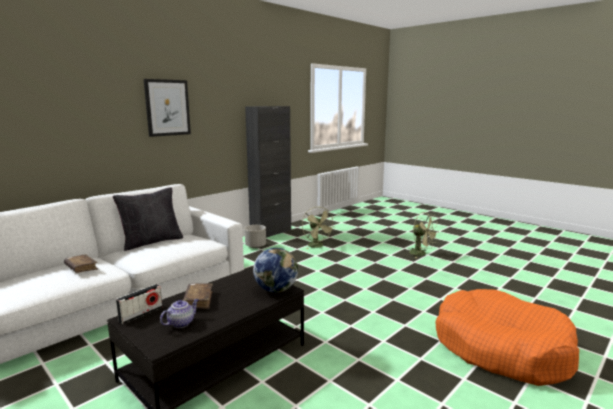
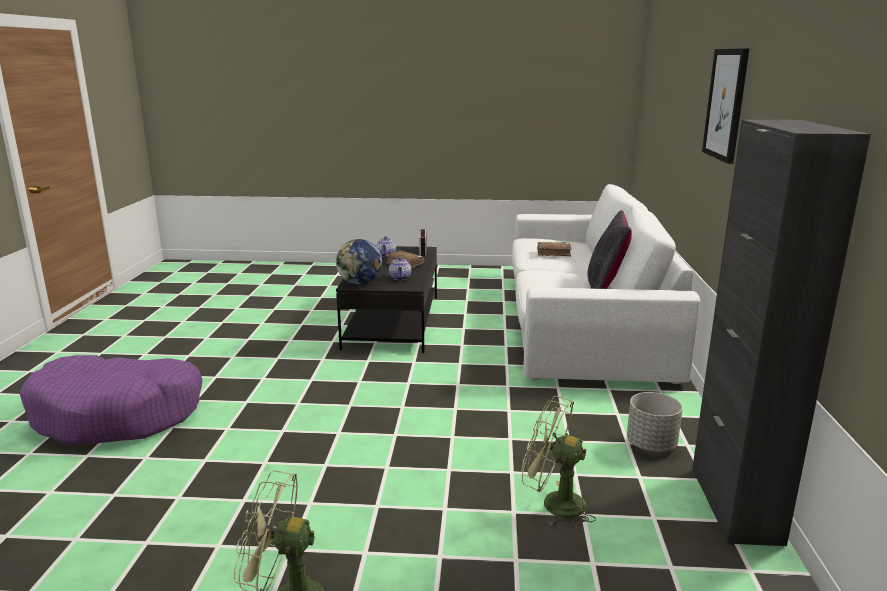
camera: 140 degrees right, 5 degrees up
(238, 284) = (400, 278): none -> teapot
(500, 348) = (118, 415): orange dog bed -> purple dog bed

